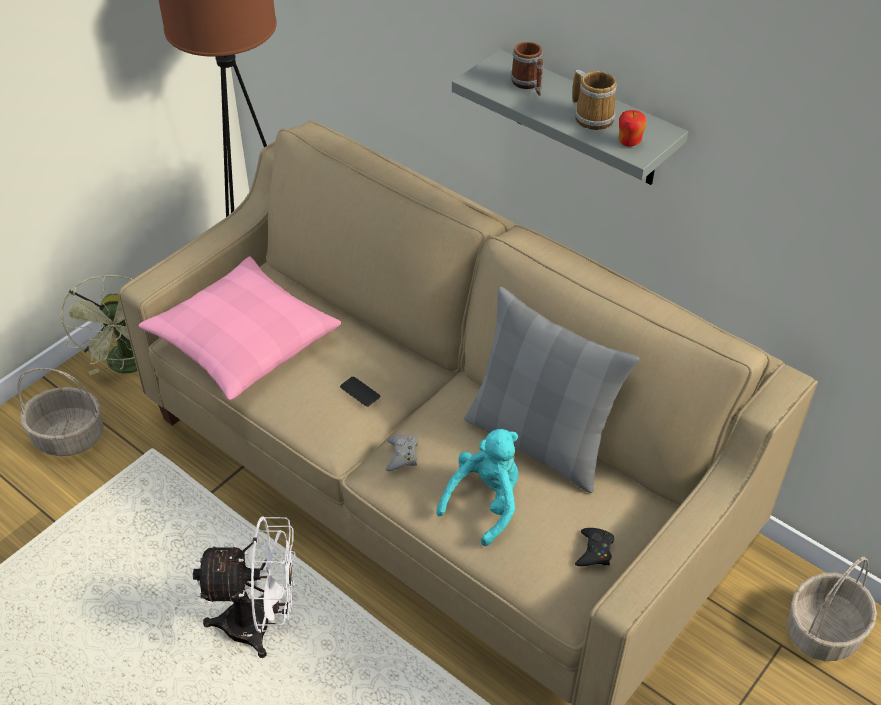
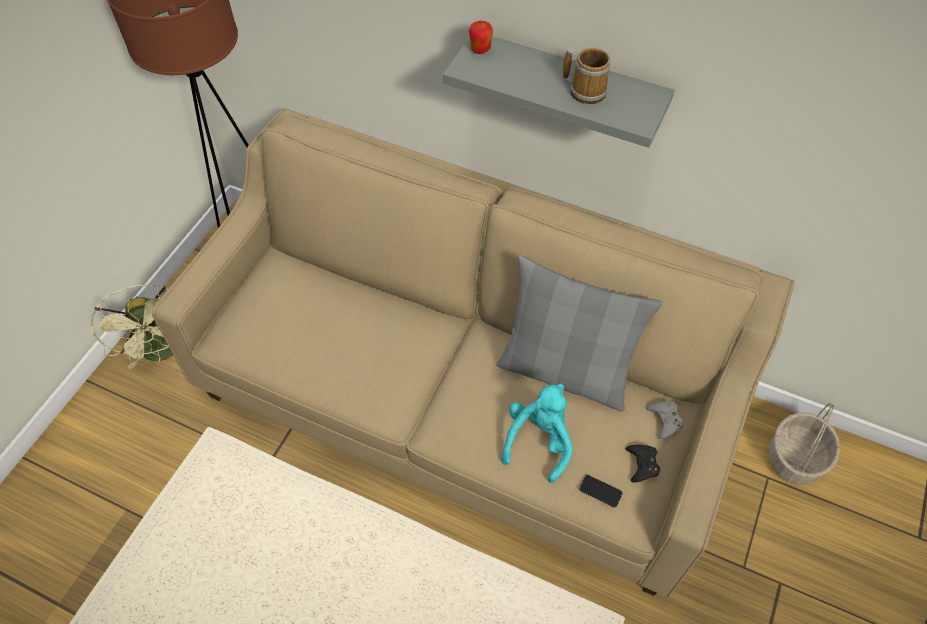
camera: 15 degrees left, 10 degrees up
(68, 437) = (128, 434): basket -> none
(243, 340) = (278, 330): pink pillow -> none
(261, 624) = (354, 568): white fan -> none
(360, 392) = (398, 359): phone -> phone (600, 491)
(402, 455) = (454, 412): grey game controller -> grey game controller (665, 420)
(529, 85) = (515, 65): mug -> none
(629, 142) = (628, 112): apple -> apple (480, 50)

